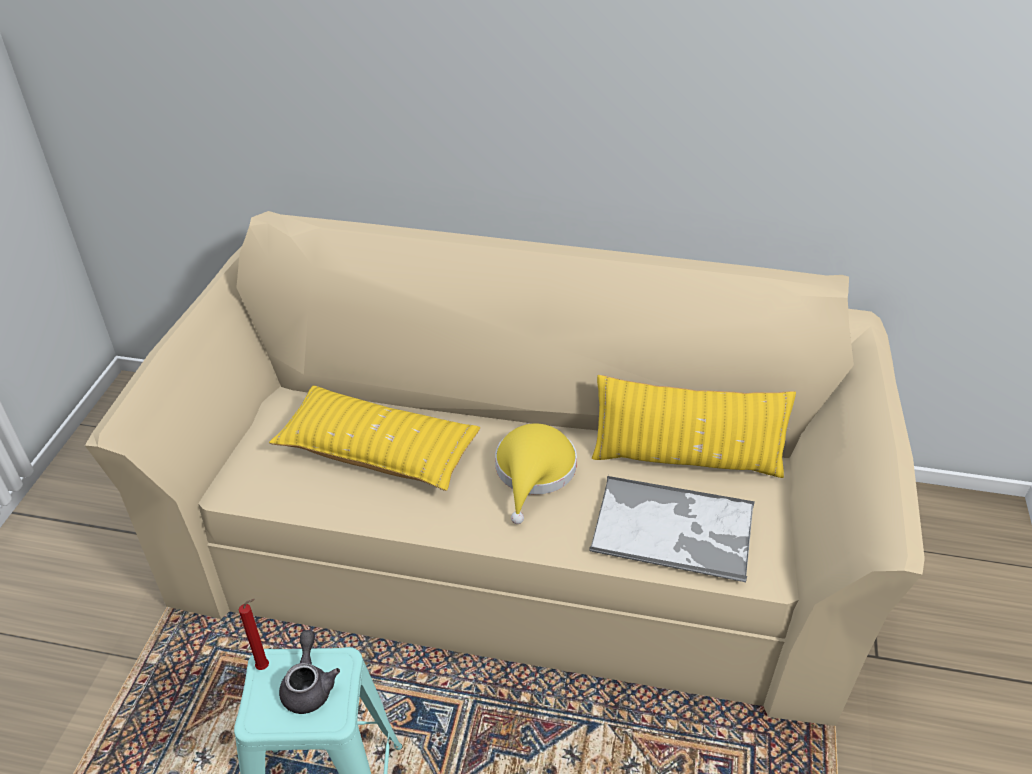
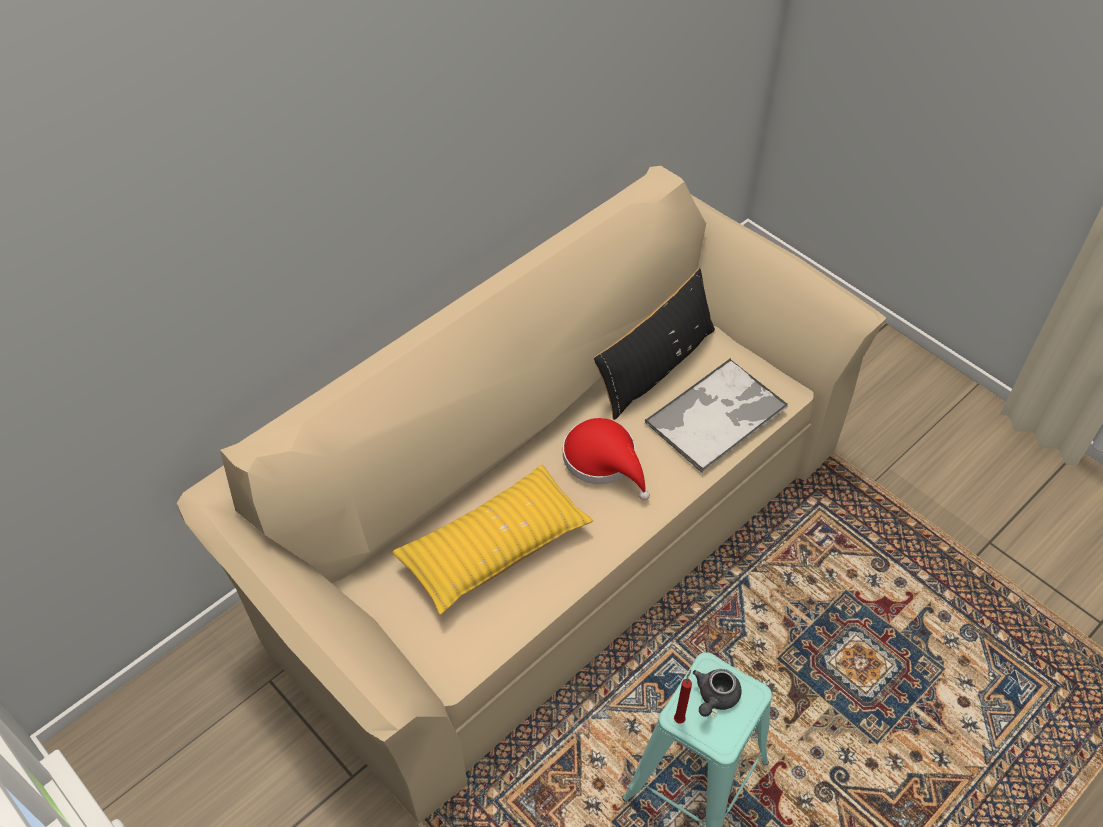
camera: 55 degrees left, 10 degrees up
(309, 685) = (715, 697): grey teapot -> grey teapot turned 90 degrees counterclockwise
(534, 472) = (604, 460): yellow hat -> red hat
(686, 458) = (655, 368): yellow pillow -> black pillow

